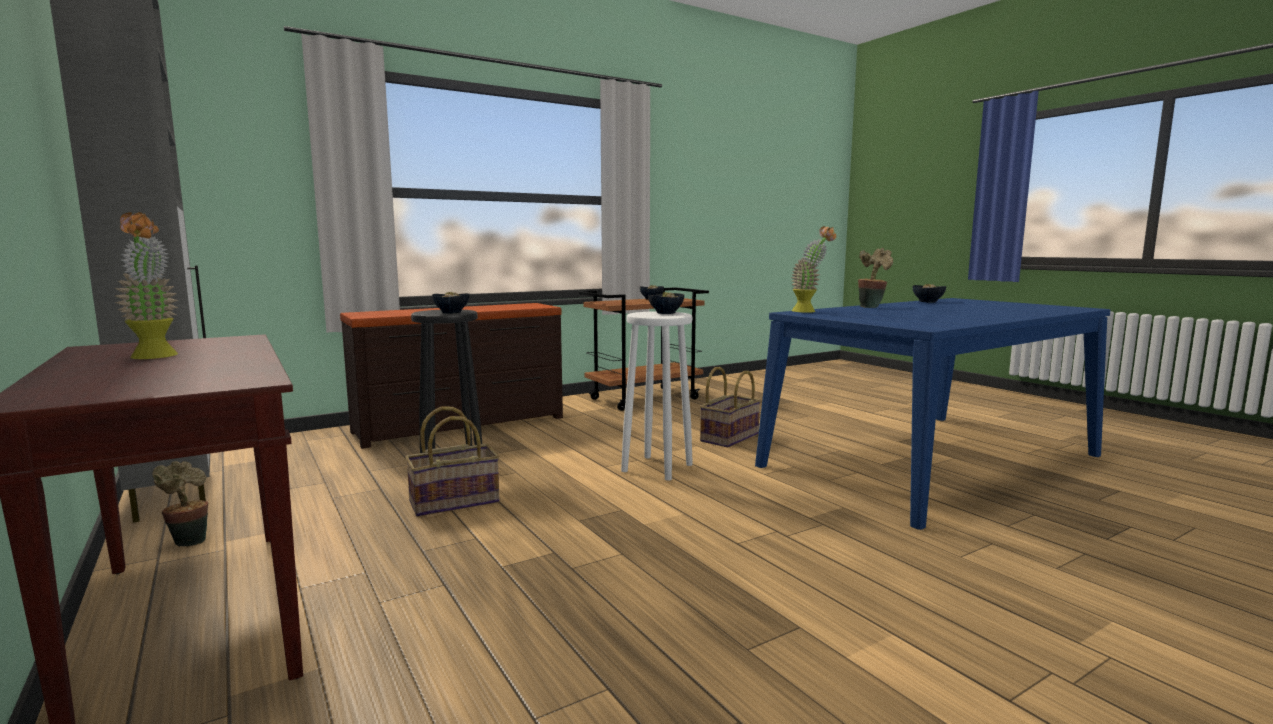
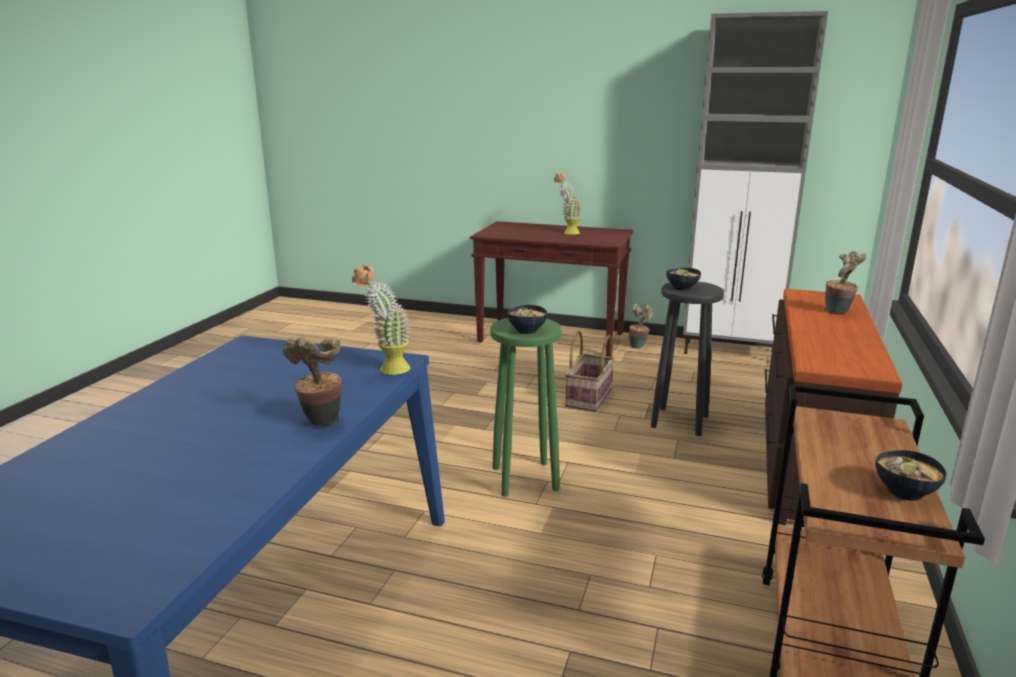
camera: 140 degrees right, 10 degrees up
(412, 311) = (838, 312): none -> potted plant
(658, 467) = (525, 479): white stool -> green stool
(729, 437) = (531, 571): basket -> none
(928, 301) = (218, 516): bowl -> none

